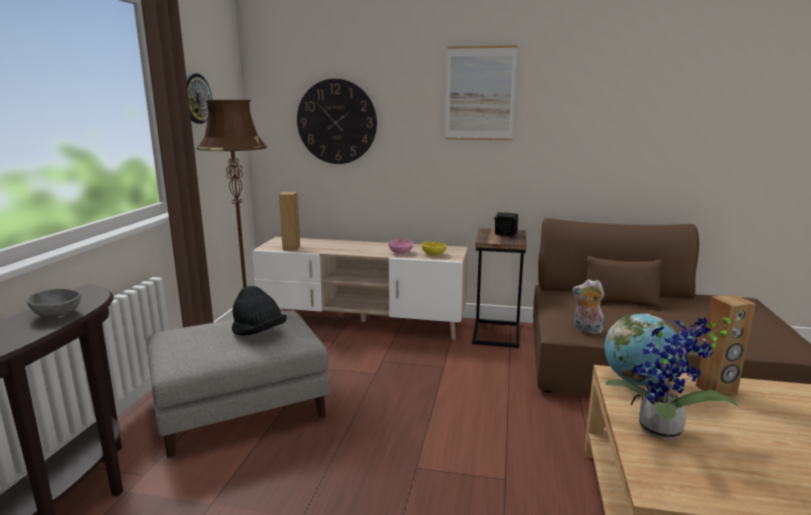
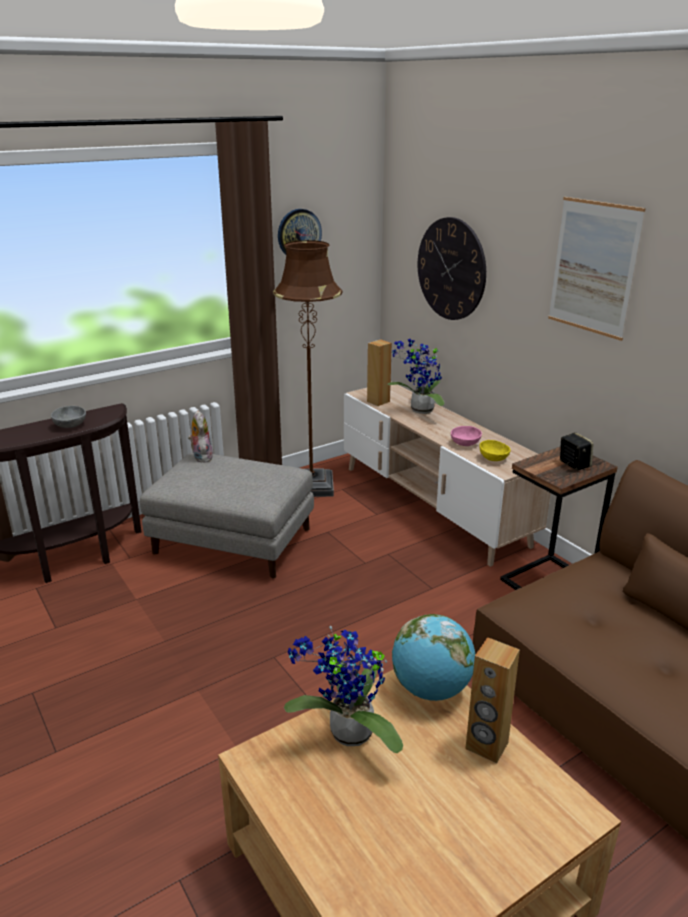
camera: 45 degrees right, 10 degrees up
(259, 333) = (243, 482): black hat -> none
(333, 245) = (419, 411): none -> potted plant
(586, 330) = (538, 621): plush toy -> plush toy (201, 457)

